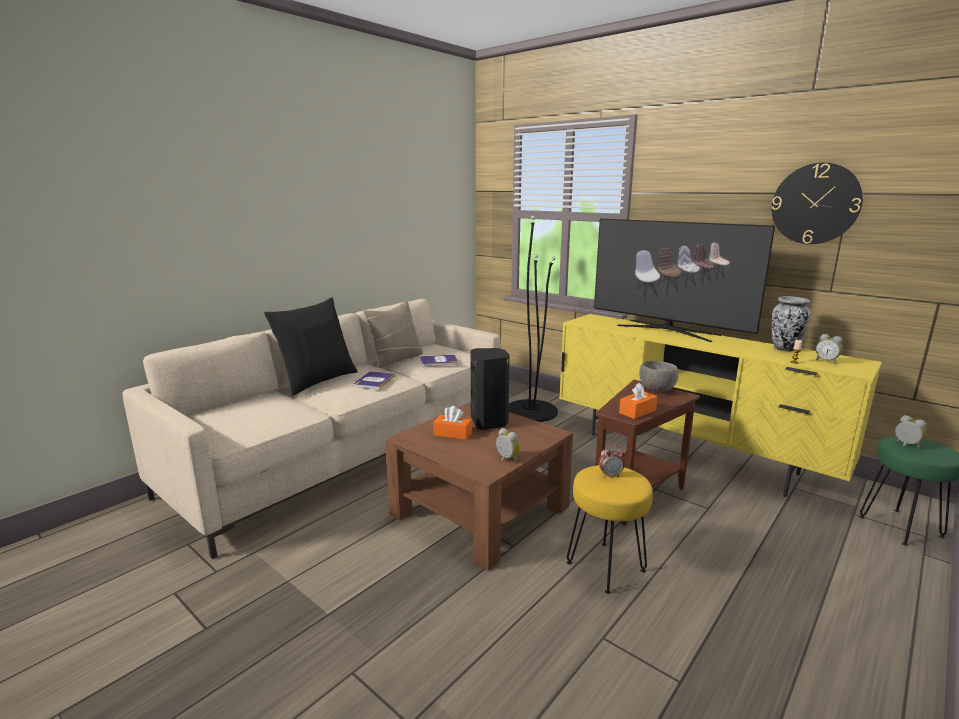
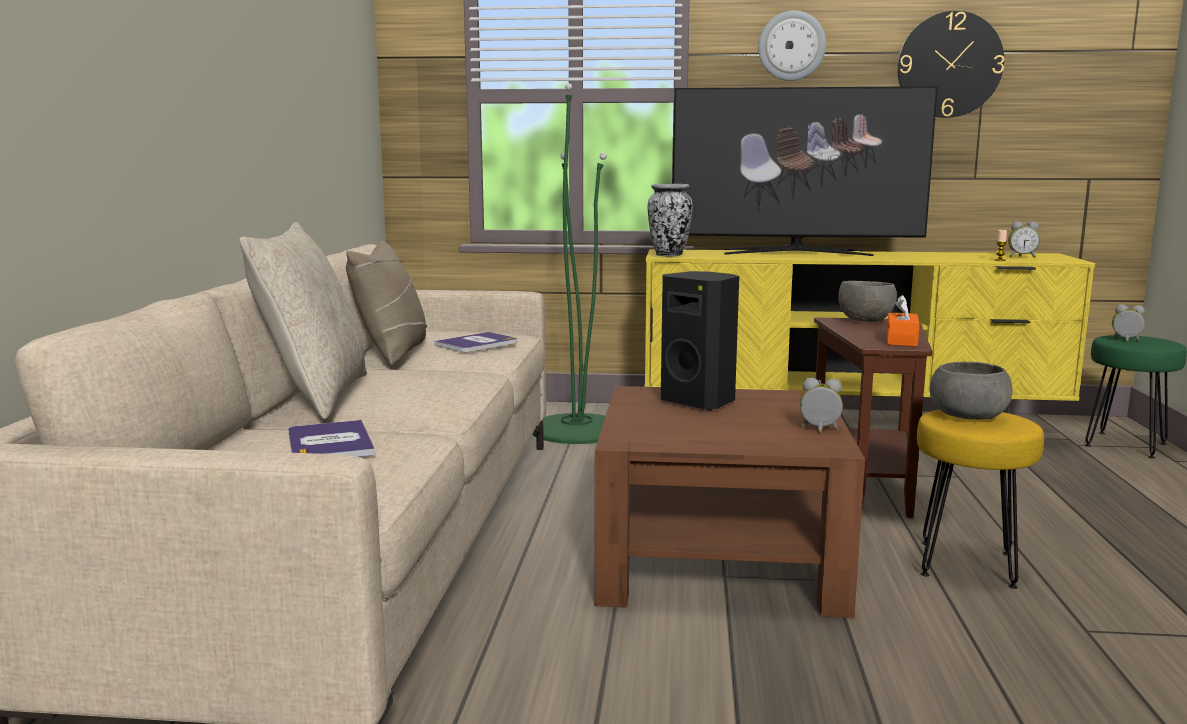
camera: 35 degrees left, 5 degrees down
(317, 381) = (315, 396): black pillow -> beige pillow
(374, 381) = (431, 379): book -> book (330, 443)
(453, 434) = (682, 423): orange tissue box -> none
(531, 411) = (576, 429): black floor lamp -> green floor lamp
(610, 475) = (967, 416): alarm clock -> grey bowl
(696, 188) = (791, 46): none -> wall clock
(785, 349) = (957, 253): vase -> vase (669, 255)

